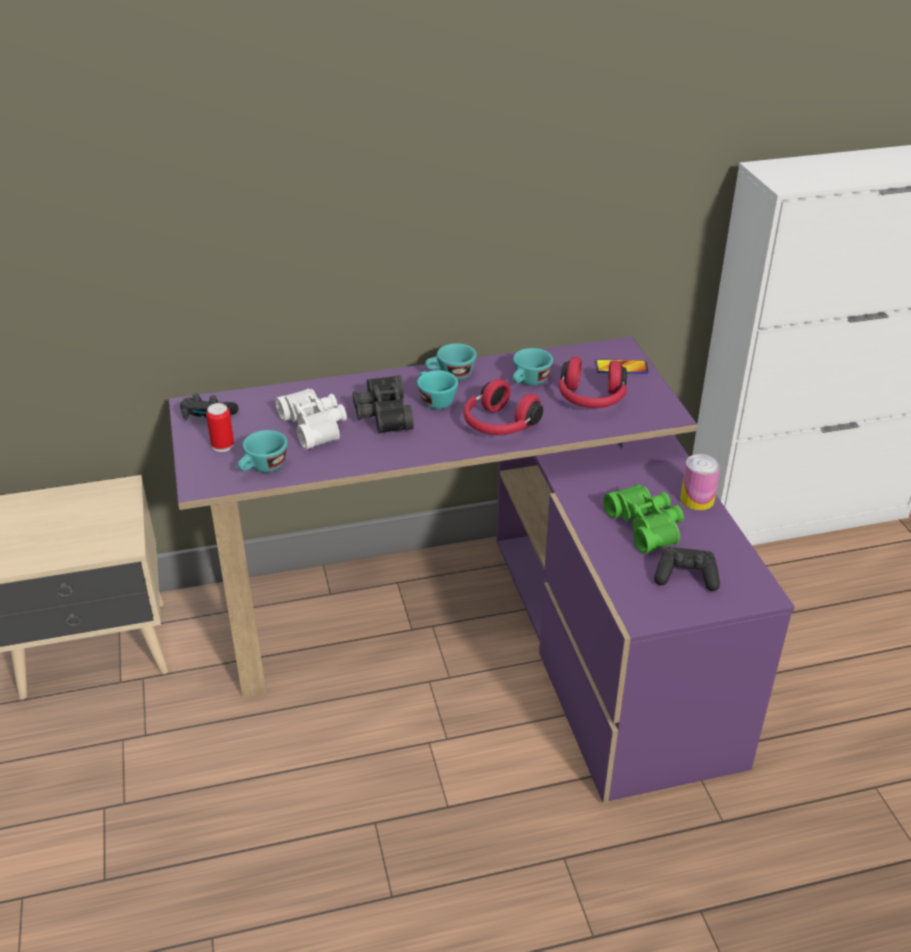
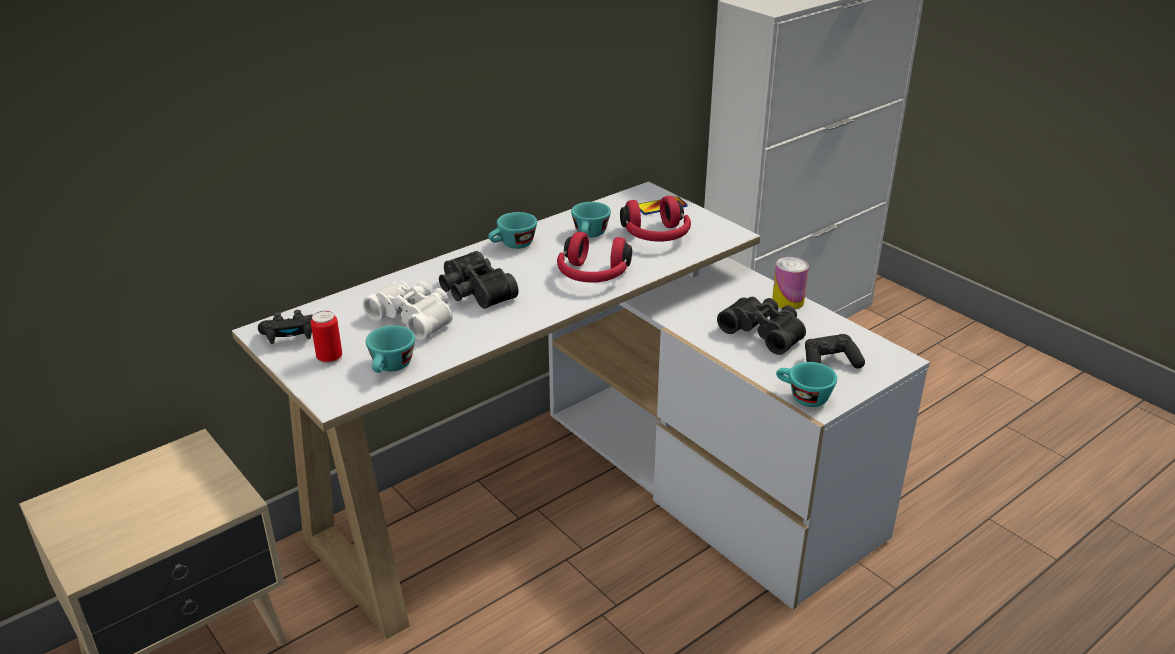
camera: 25 degrees left, 5 degrees down
(434, 400) = (514, 269): turquoise cup -> turquoise cup (802, 397)
(488, 632) = (593, 498): purple desk -> white desk
(647, 525) = (764, 332): green binoculars -> black binoculars

